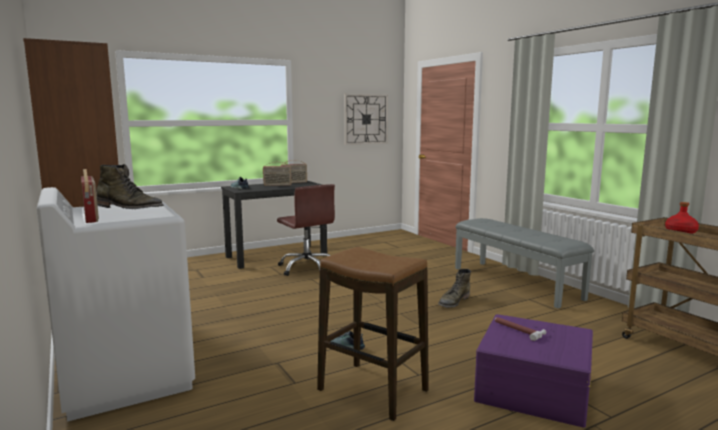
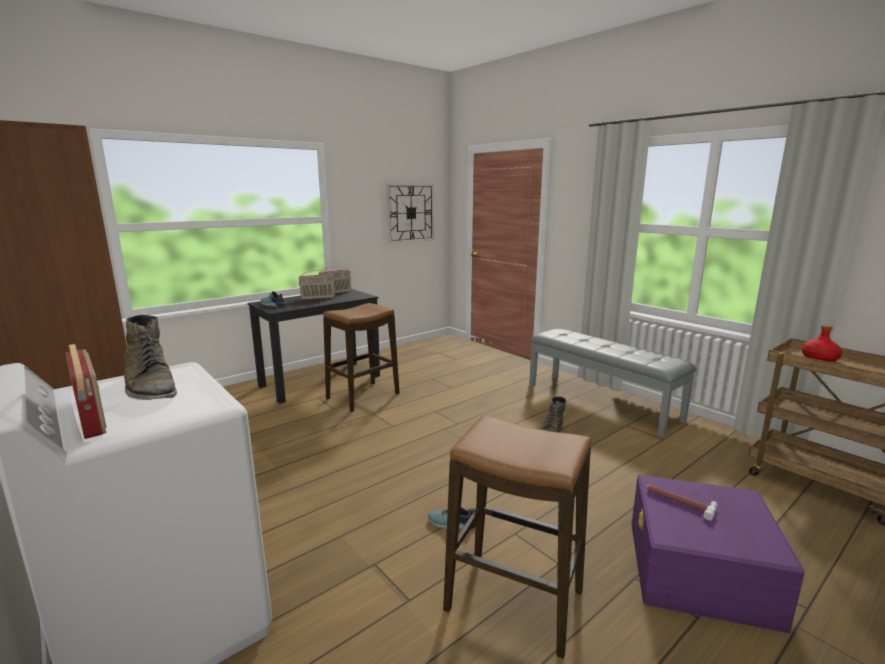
camera: 10 degrees left, 5 degrees up
(129, 208) = (150, 387): green boot -> green boot turned 45 degrees clockwise
(307, 268) = (363, 397): brown office chair -> stool

